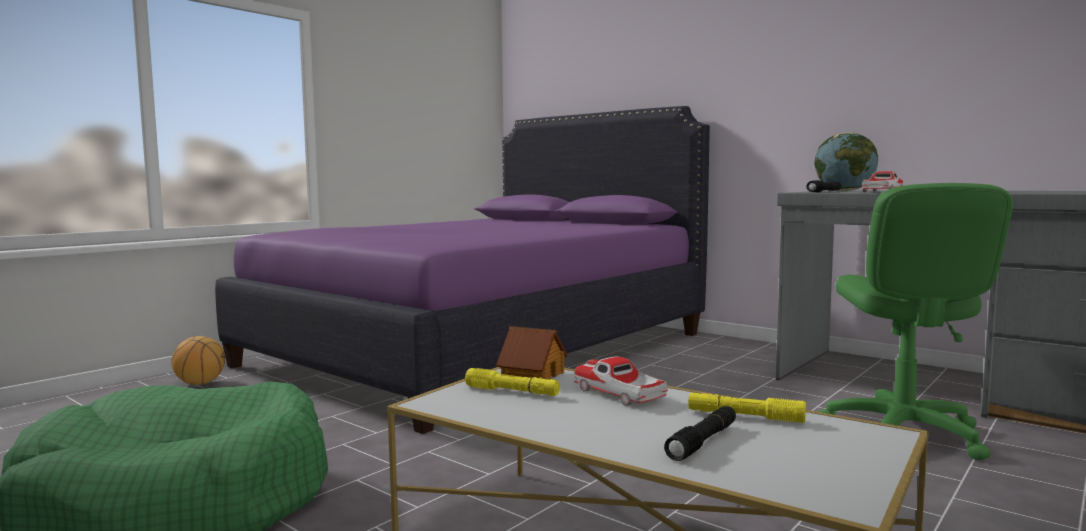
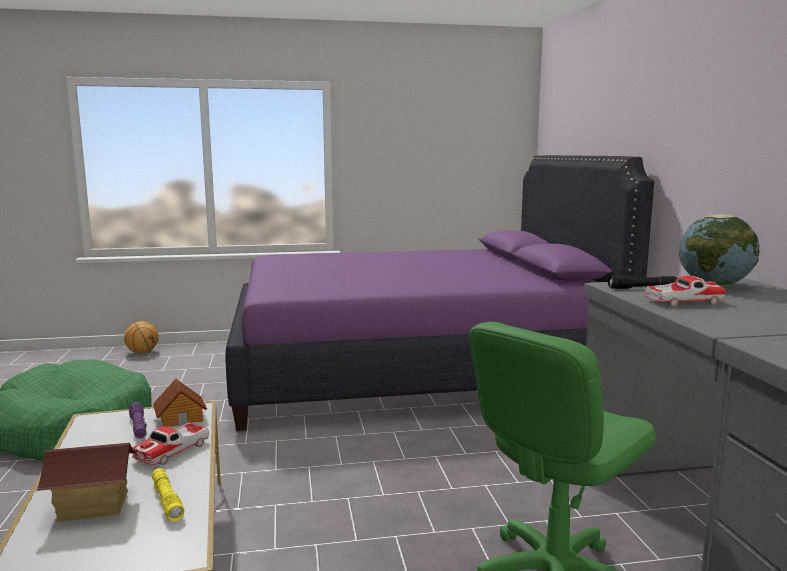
camera: 40 degrees right, 5 degrees up
(200, 383) = (216, 353): basketball -> basketball (142, 352)
(512, 392) = (138, 426): yellow flashlight -> purple flashlight
(619, 394) = (172, 451): toy car -> toy car turned 150 degrees counterclockwise
(703, 442) = (93, 506): black flashlight -> toy house

